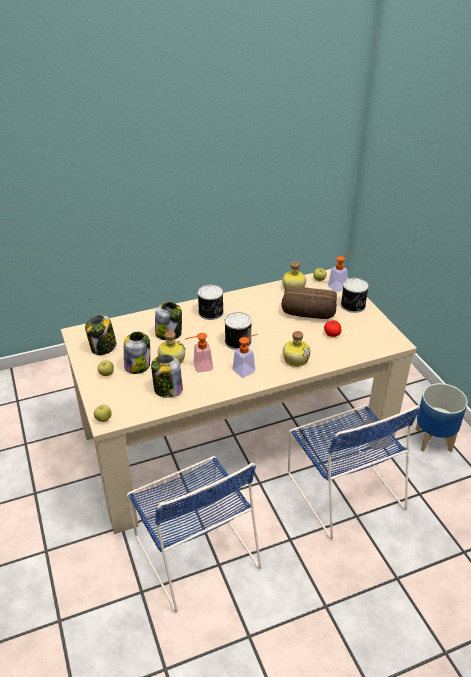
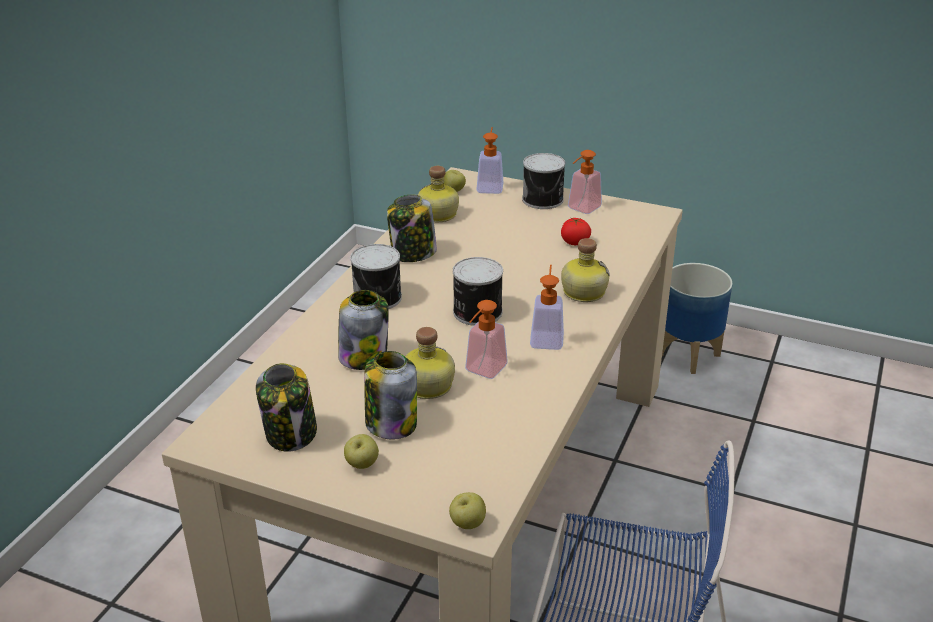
camera: 45 degrees left, 5 degrees down
(167, 389) = (490, 425): jar -> jar (413, 254)
(308, 314) = (509, 235): bread -> none
(343, 488) = (676, 471): blue chair -> none
(363, 320) = (581, 209): none -> soap dispenser

